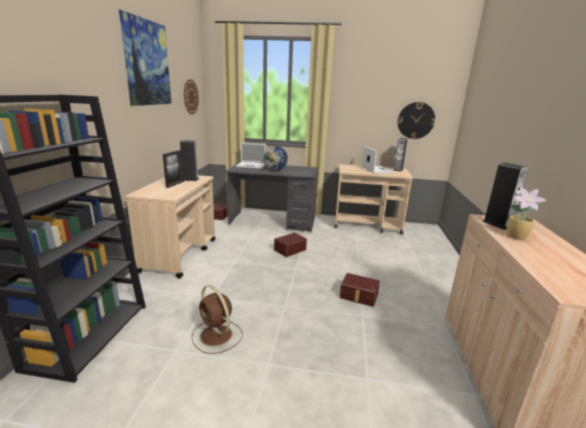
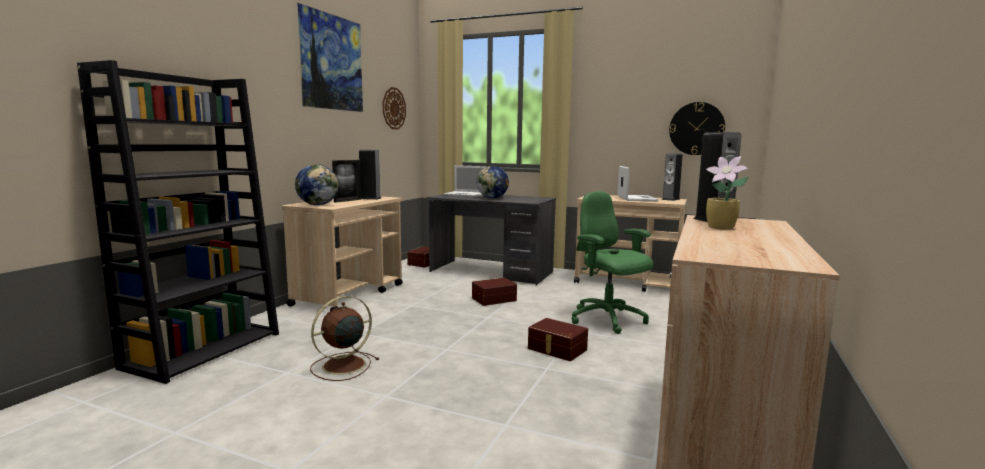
camera: 15 degrees right, 10 degrees down
(157, 193) = (318, 205): none -> globe
(217, 336) = (342, 366): brown fan -> brown fan turned 75 degrees clockwise
(374, 262) = (608, 320): none -> green office chair

